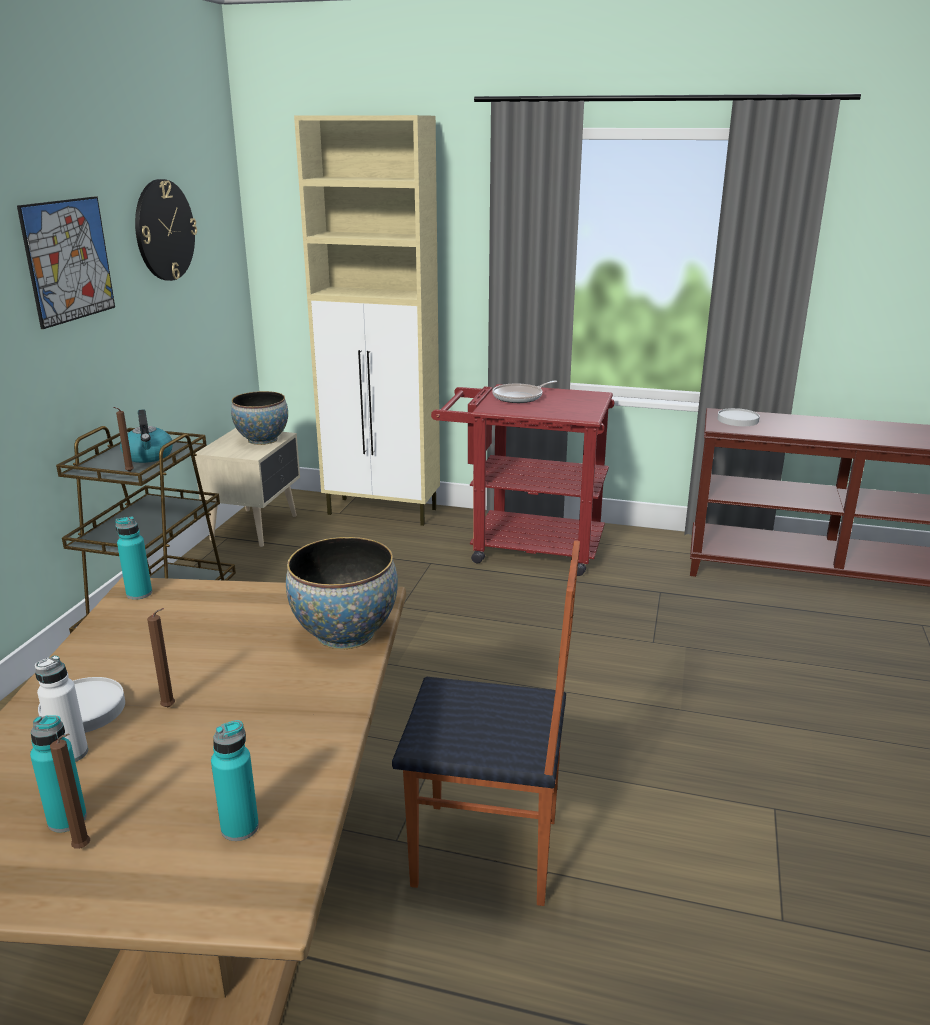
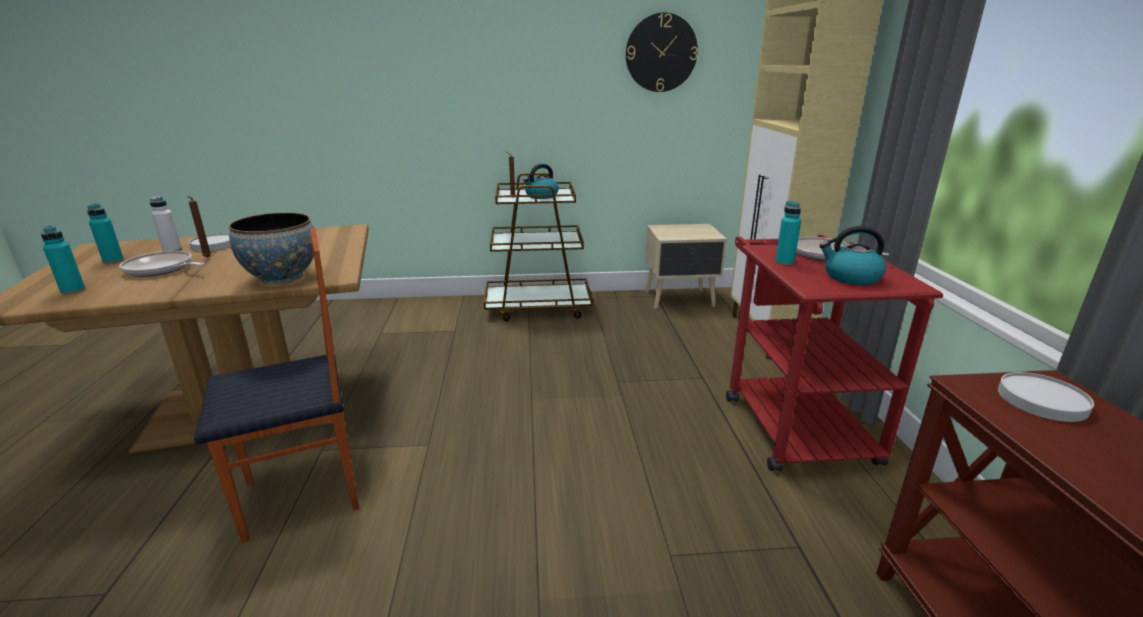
camera: 70 degrees right, 0 degrees up
(68, 260) = (550, 60): picture -> none
(84, 848) = (85, 267): brown candle -> none
(139, 593) = (343, 230): turquoise bottle -> turquoise bottle (784, 262)
(195, 747) = (161, 269): none -> frying pan
(262, 440) = (697, 233): bowl -> none
(487, 854) = (303, 496): chair -> chair turned 105 degrees counterclockwise
(572, 403) = (850, 277): none -> kettle

